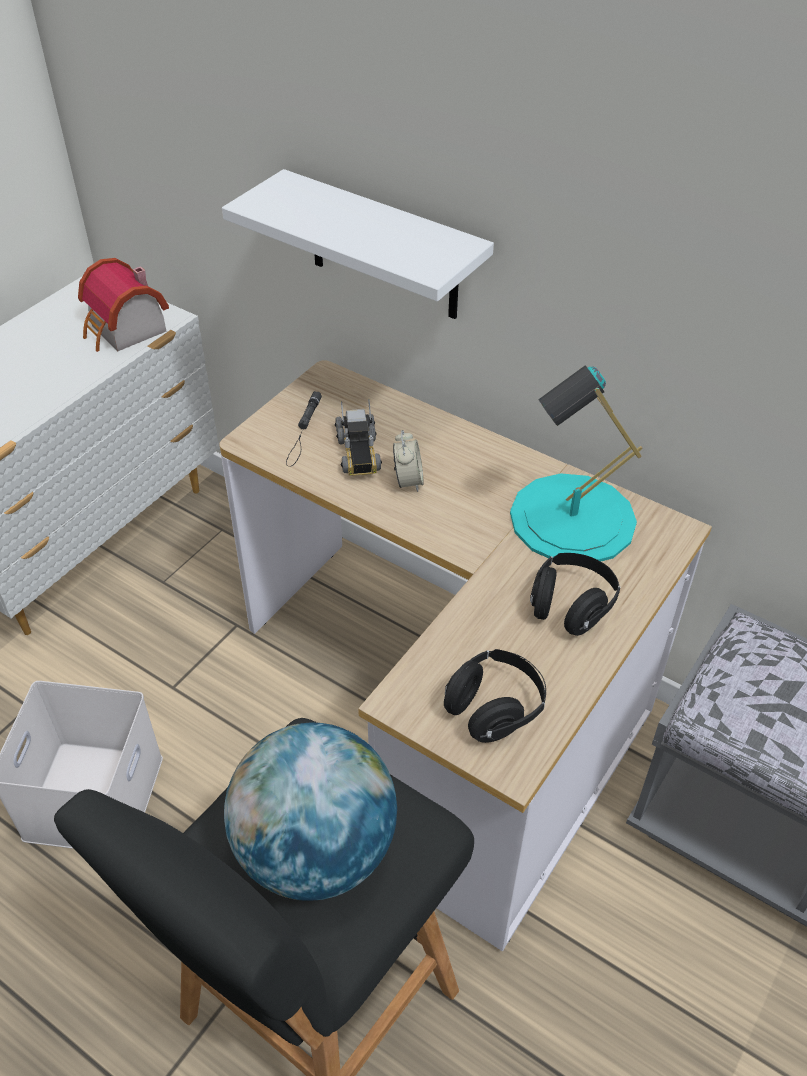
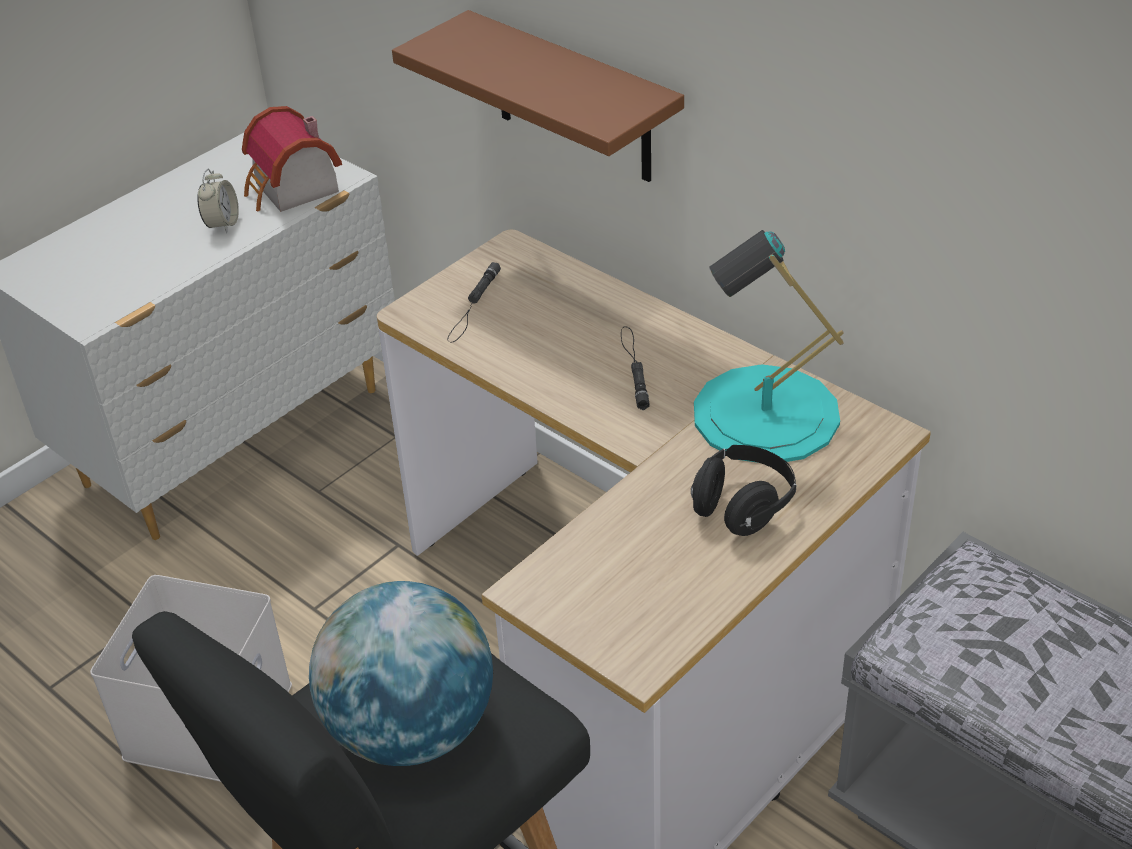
camera: 10 degrees right, 5 degrees down
(358, 452) = (532, 331): toy truck -> none
(384, 248) = (573, 99): white shelf -> brown shelf
(408, 481) = (583, 364): alarm clock -> alarm clock (222, 224)
(452, 481) = (634, 367): none -> black flashlight
(494, 709) = (631, 605): black headphones -> none

